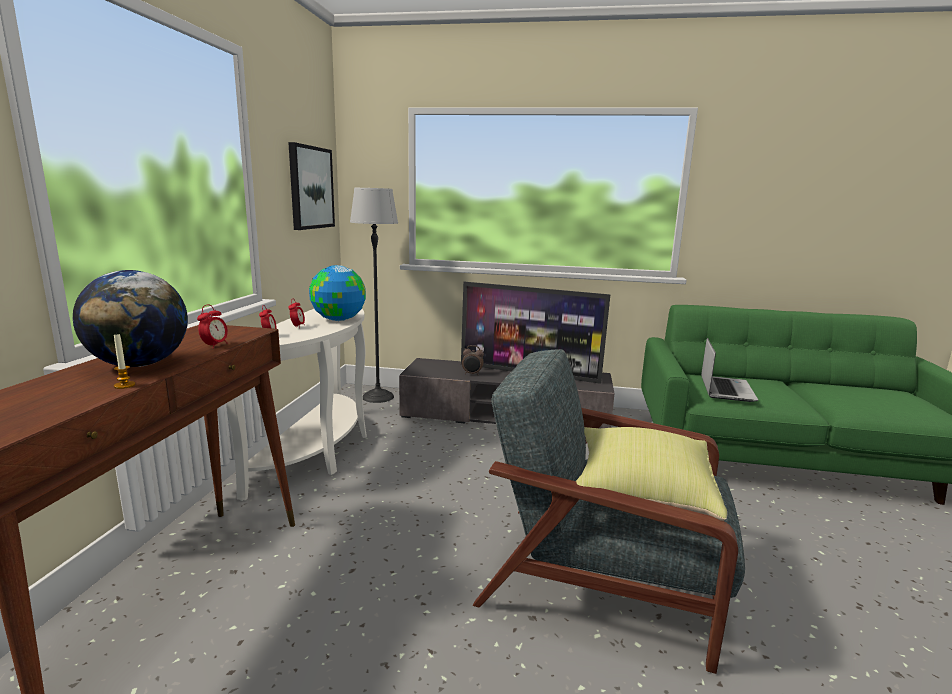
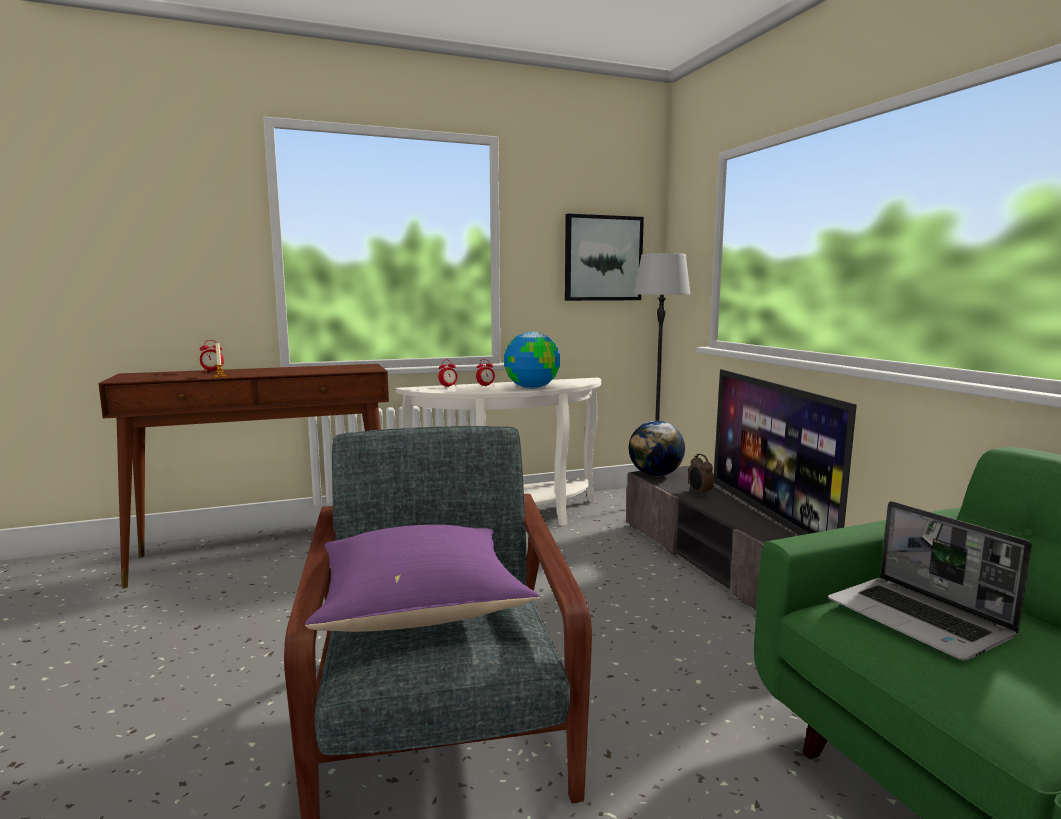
camera: 60 degrees right, 5 degrees down
(140, 364) = (263, 372): globe -> globe (655, 475)
(215, 346) = (320, 371): alarm clock -> alarm clock (212, 371)
(640, 493) = (420, 608): yellow pillow -> purple pillow
(725, 389) = (920, 620): laptop -> laptop turned 75 degrees clockwise

